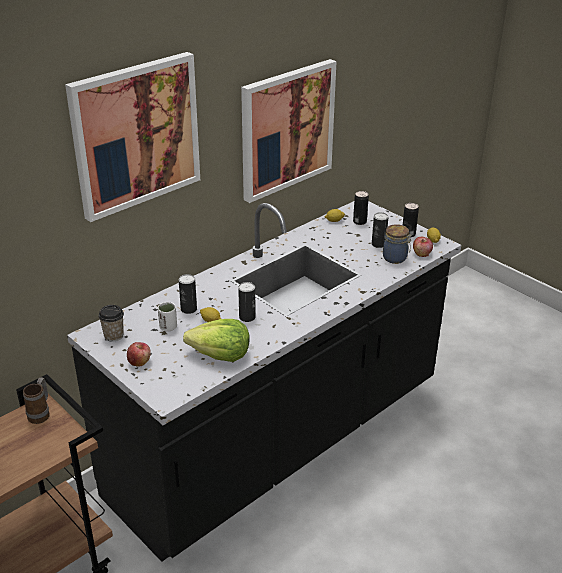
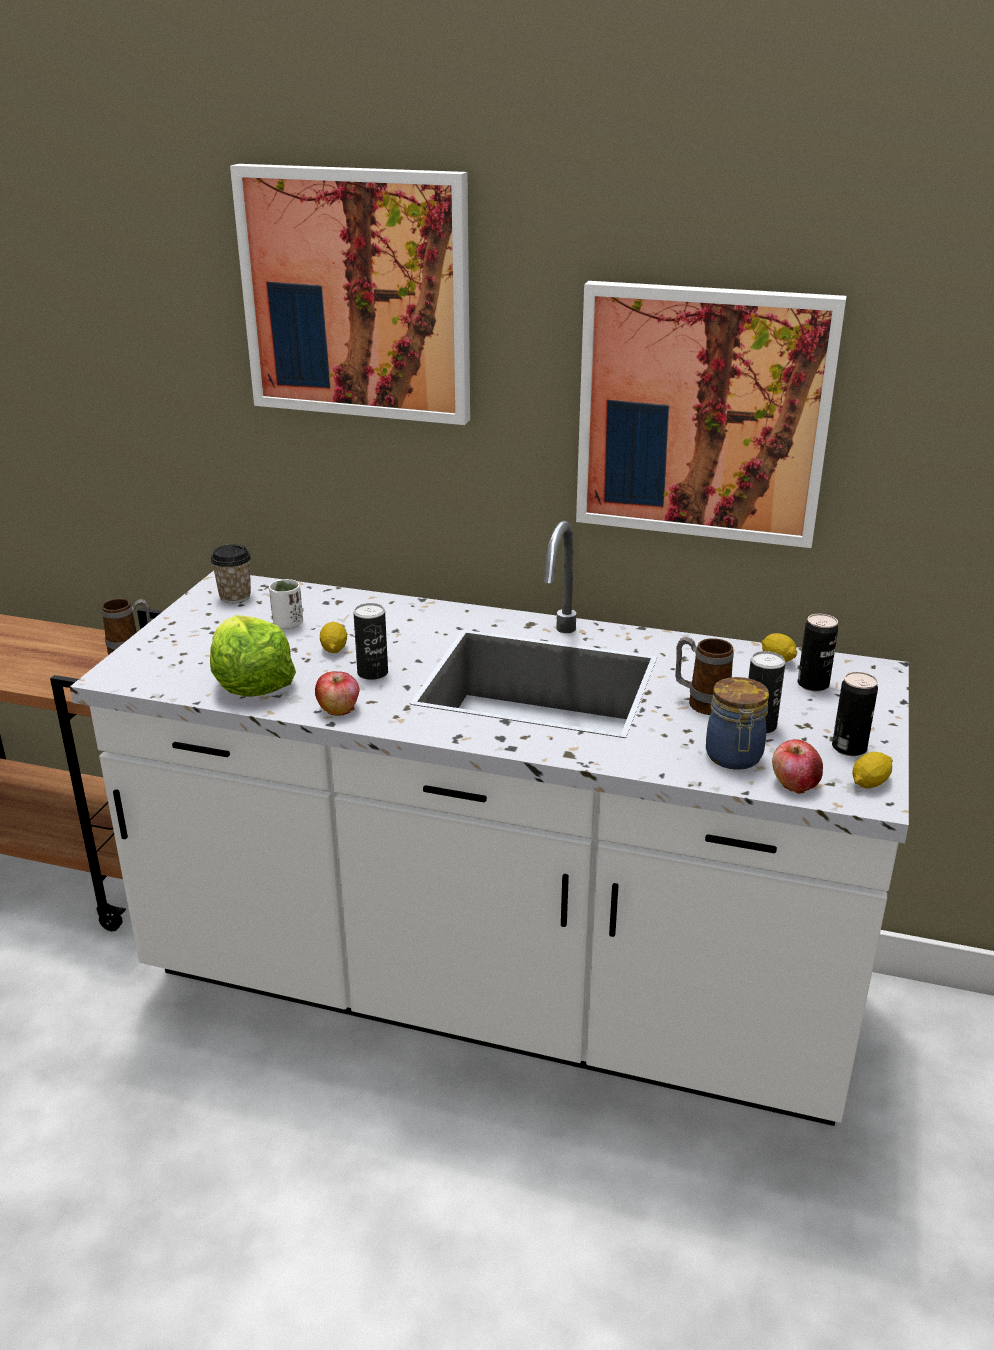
camera: 60 degrees right, 5 degrees down
(139, 362) = (187, 632): apple -> apple (338, 709)
(188, 309) = (349, 624): can -> none
(279, 441) = (497, 992): black counter -> white counter
(351, 249) = (700, 703): none -> mug

